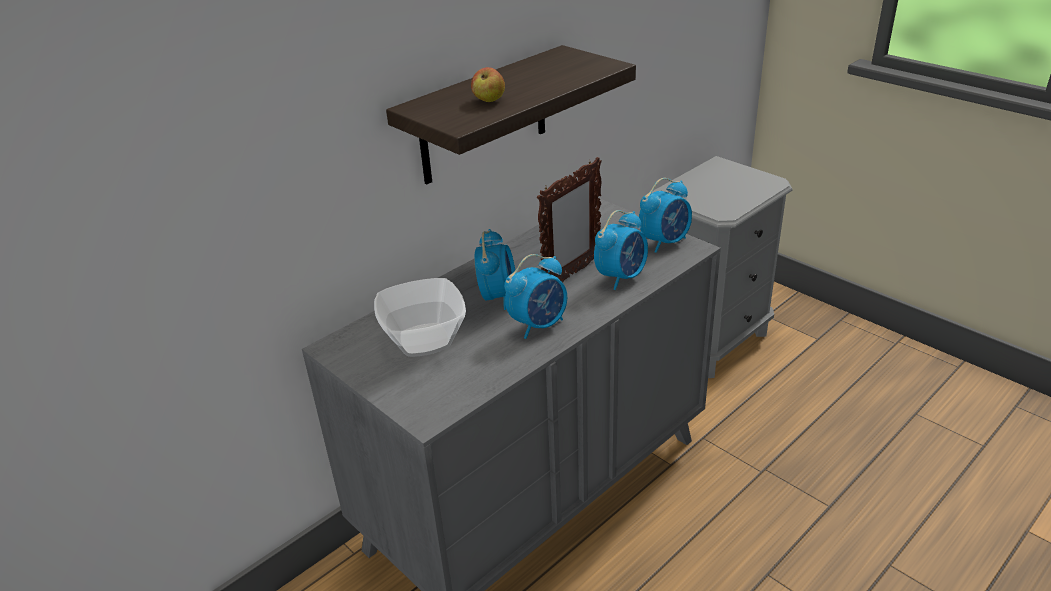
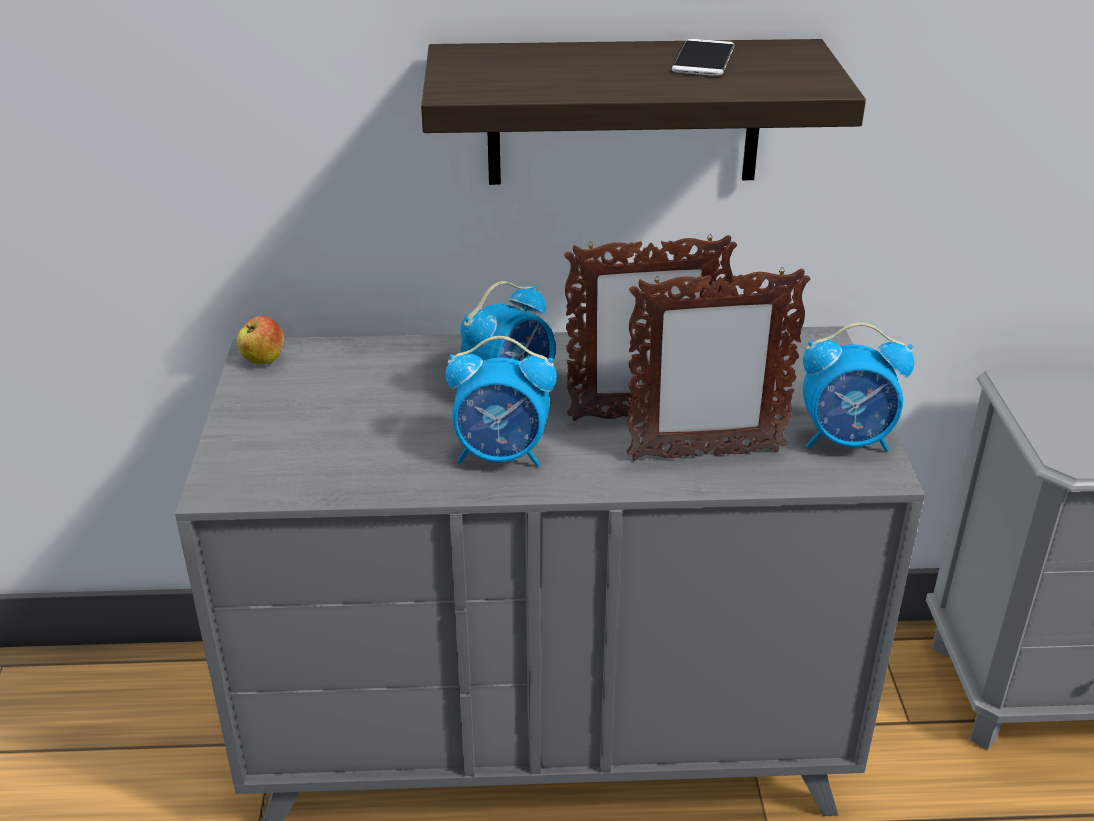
camera: 40 degrees right, 0 degrees up
(425, 339) = (355, 399): bowl -> none
(489, 100) = (558, 74): apple -> apple (263, 360)
(536, 70) = (703, 59): none -> phone
(621, 277) = (704, 454): alarm clock -> picture frame

